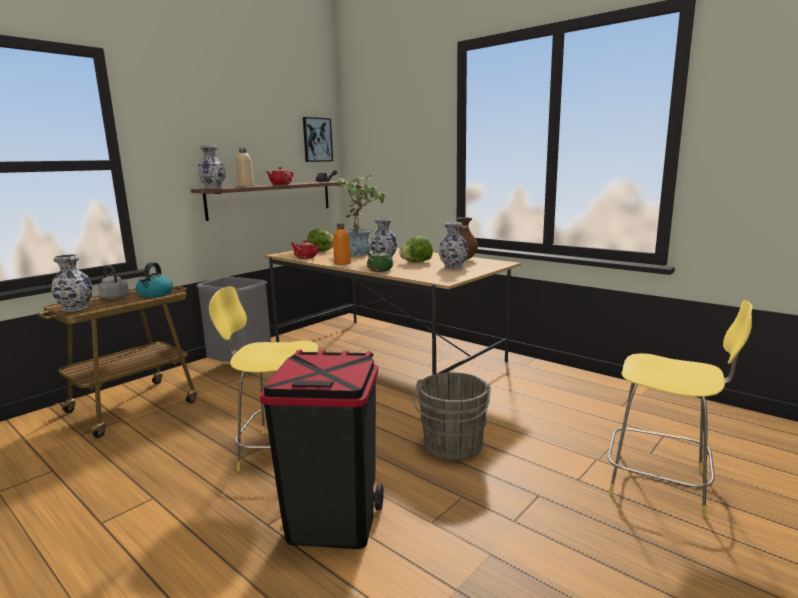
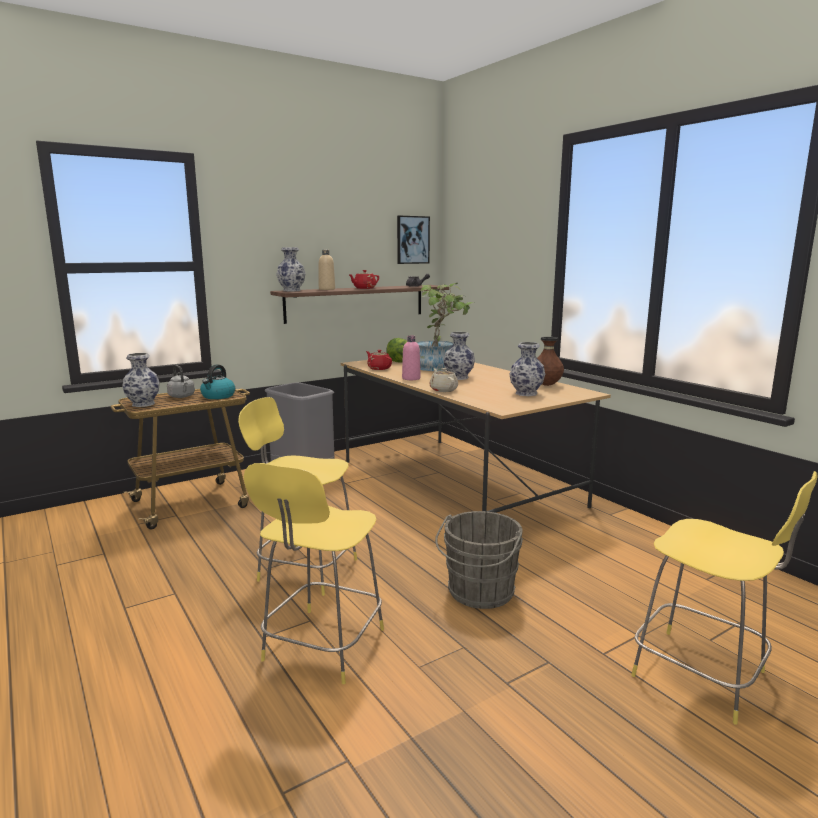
camera: 15 degrees right, 0 degrees up
(332, 522) = (322, 647): black trash can -> yellow stool
(342, 263) = (411, 378): orange bottle -> pink bottle
(379, 270) = (443, 390): green teapot -> beige teapot
(416, 262) = (491, 383): lettuce -> none

